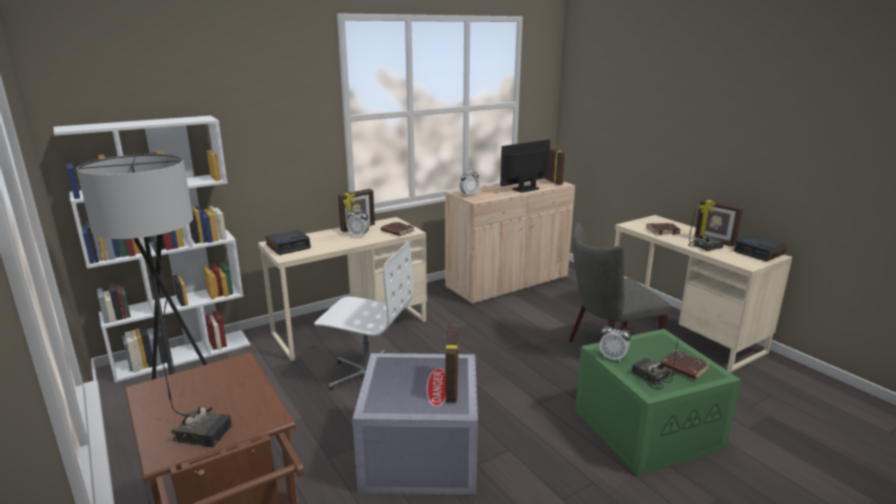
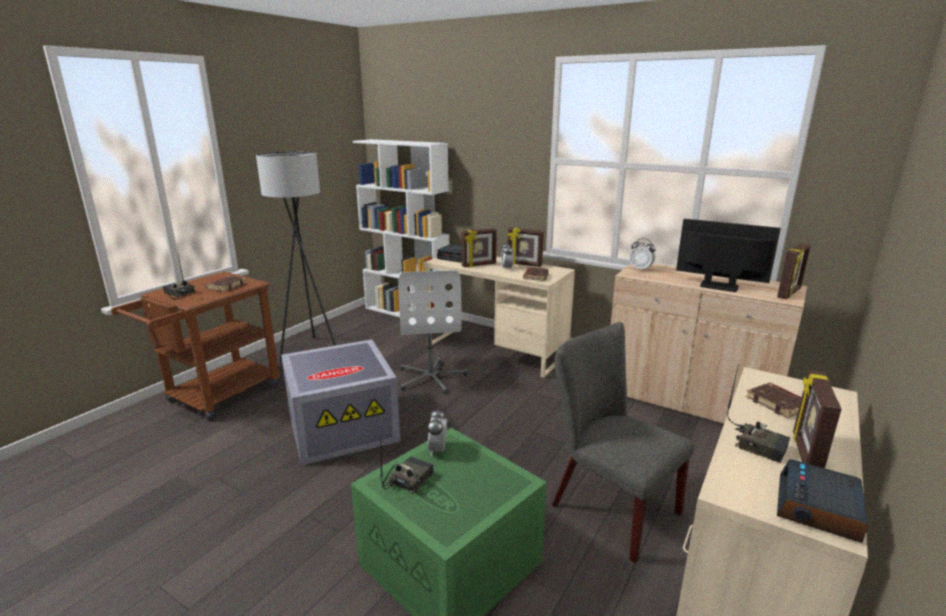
camera: 65 degrees right, 0 degrees up
(203, 431) = (178, 294): radio -> radio turned 135 degrees clockwise
(452, 387) = (336, 378): picture frame -> picture frame (479, 265)
(683, 368) = (445, 504): brown book -> brown book (226, 286)

